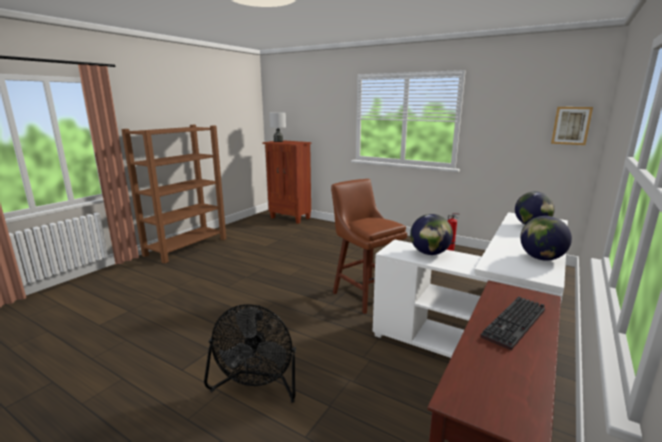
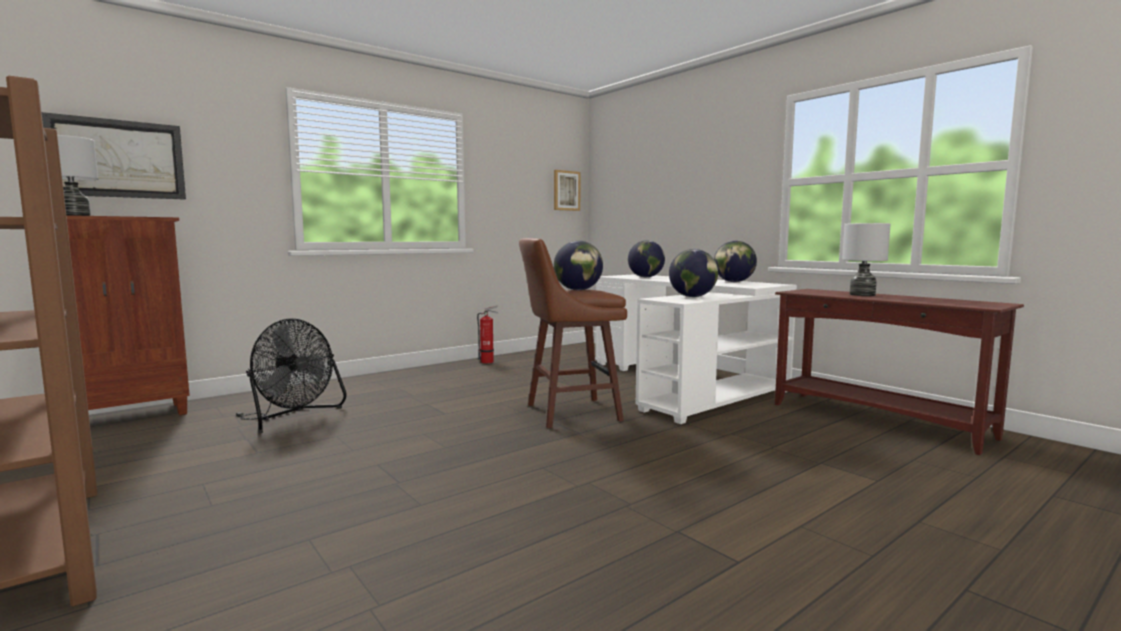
camera: 70 degrees left, 10 degrees down
(254, 383) = (779, 500): black fan -> black fan (287, 417)
(299, 117) = (118, 159): none -> picture
(373, 220) = (578, 290): none -> globe
(515, 324) = (862, 295): keyboard -> grey table lamp

